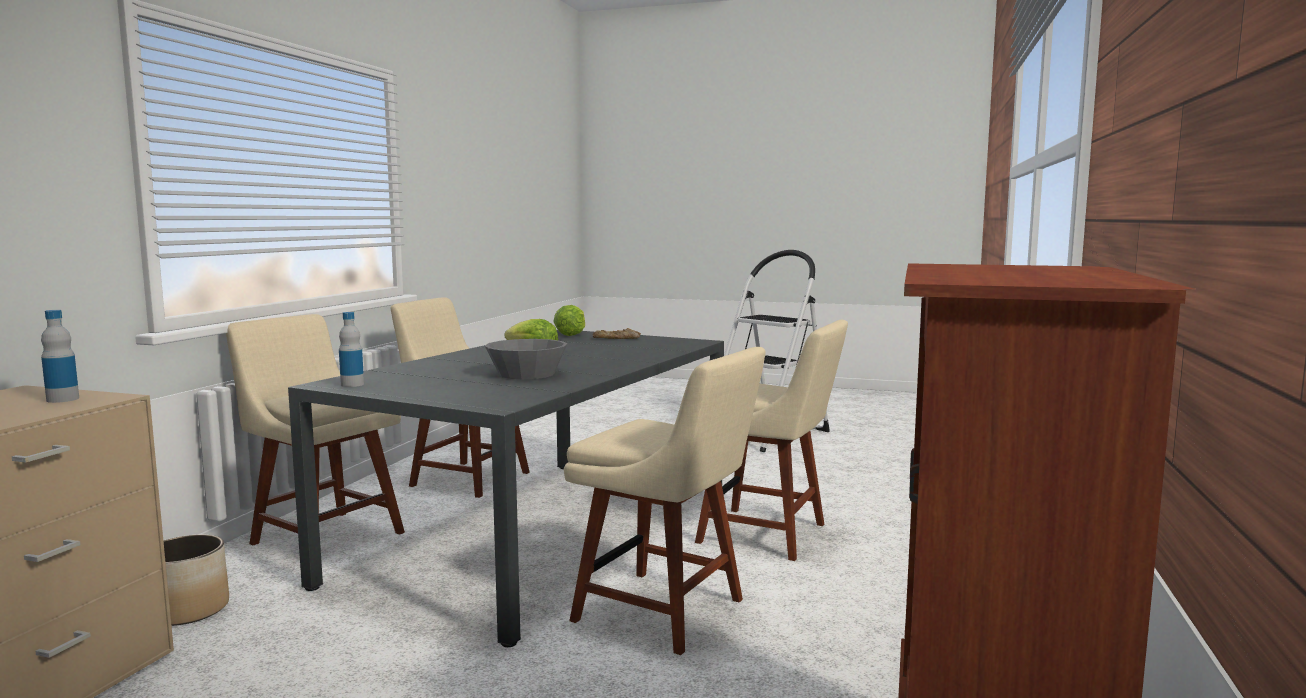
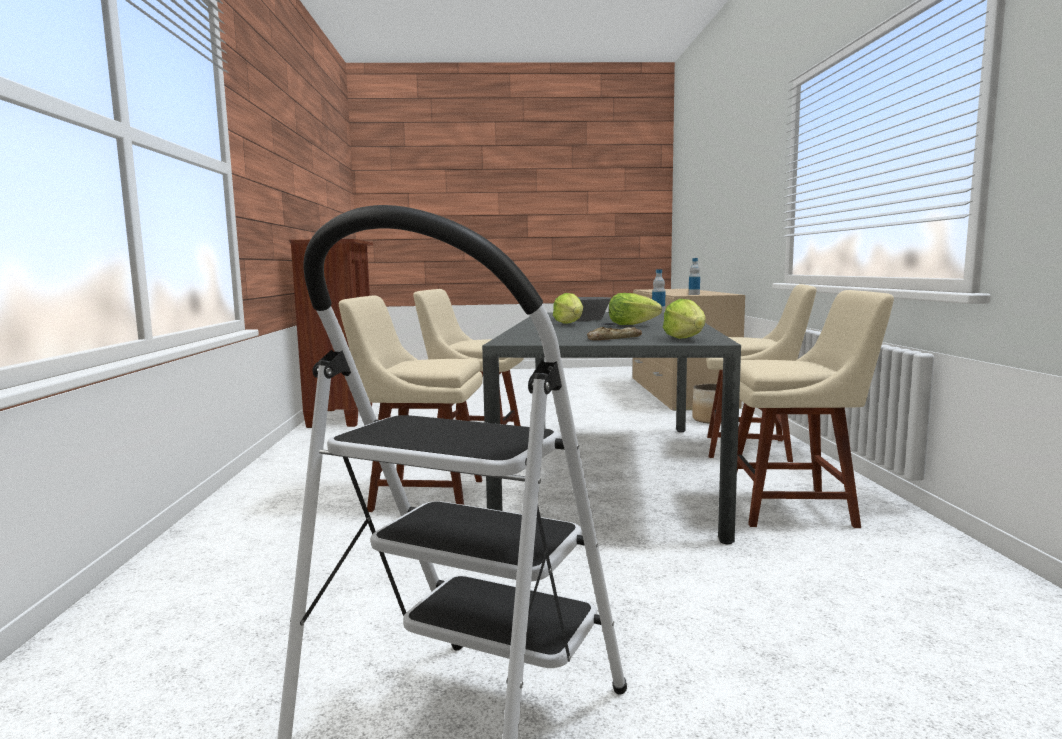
camera: 160 degrees right, 0 degrees up
(580, 363) = (569, 324): none -> lettuce

